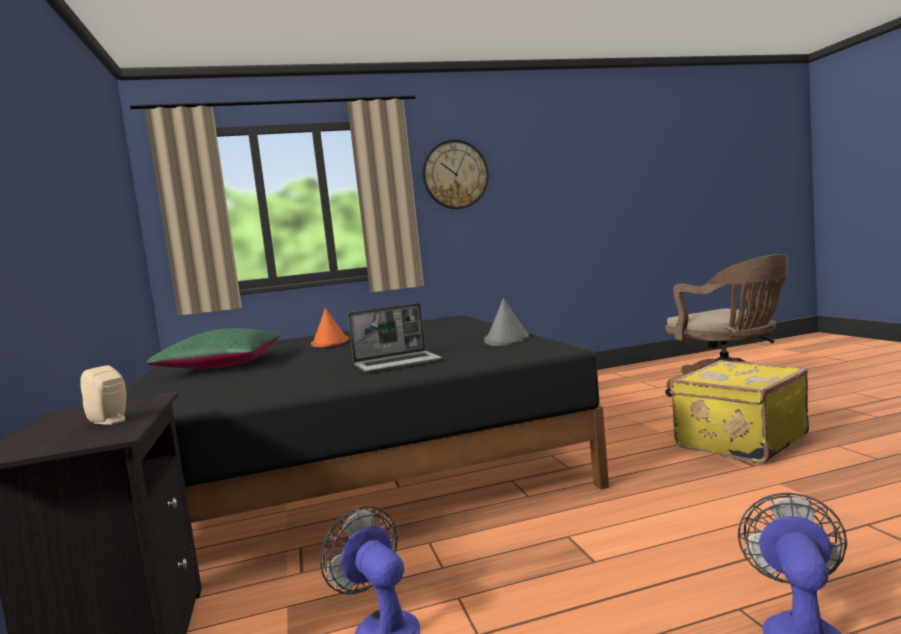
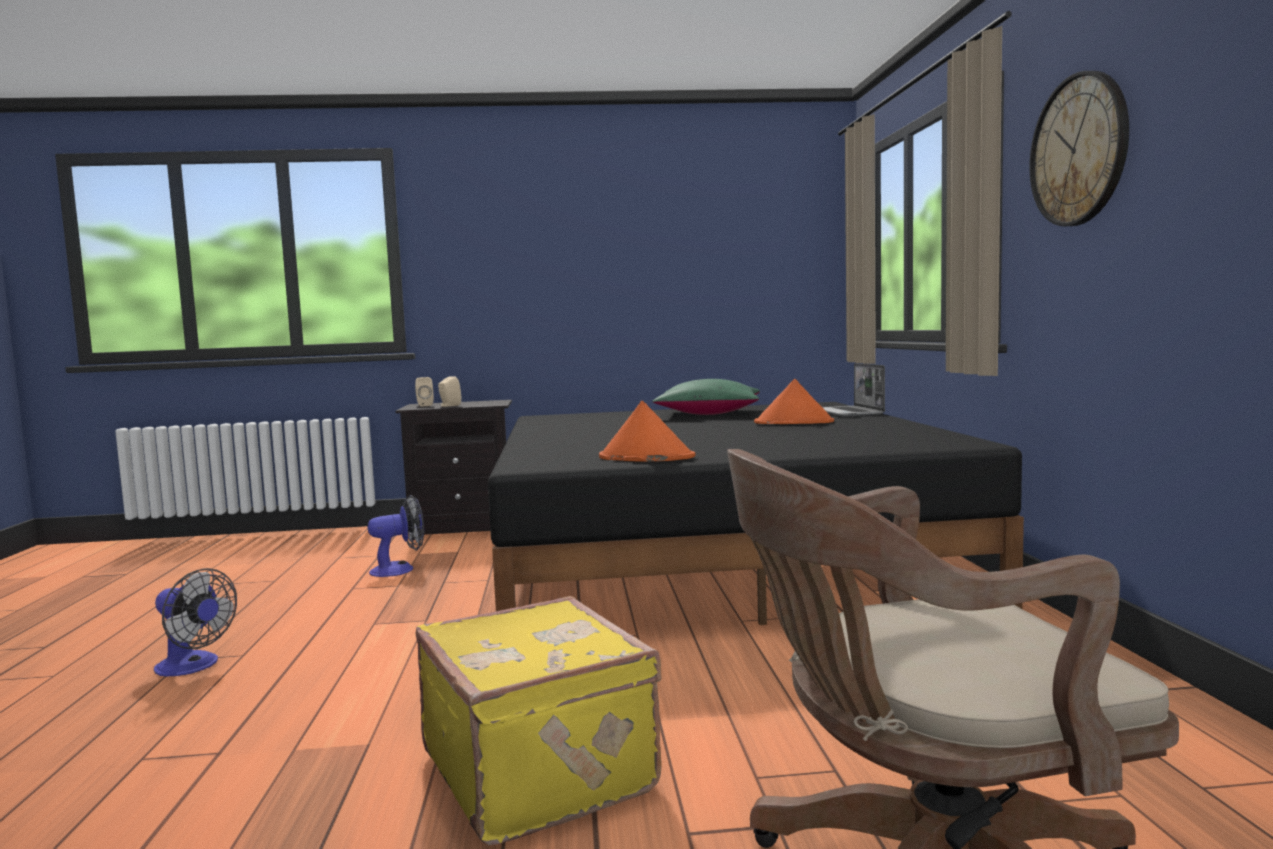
camera: 100 degrees right, 0 degrees up
(57, 442) = (424, 405): none -> beige speaker
(398, 363) = (587, 439): laptop -> laptop (849, 413)
(507, 339) = (645, 457): grey hat -> orange hat

